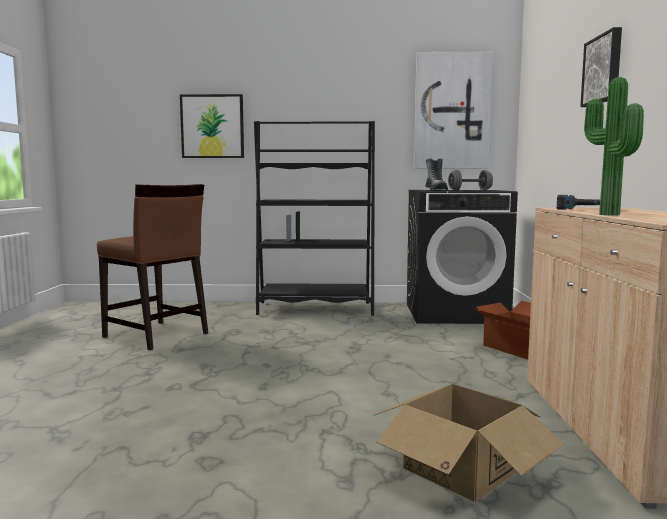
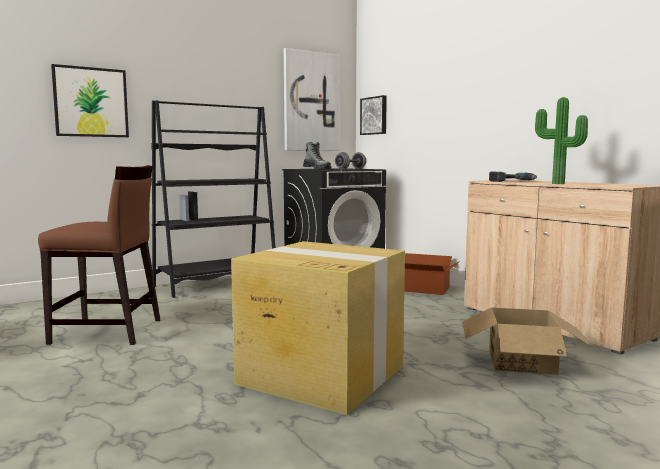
camera: 35 degrees left, 0 degrees up
(221, 415) = (320, 374): none -> cardboard box
(603, 69) = (472, 83): picture -> picture (374, 115)

